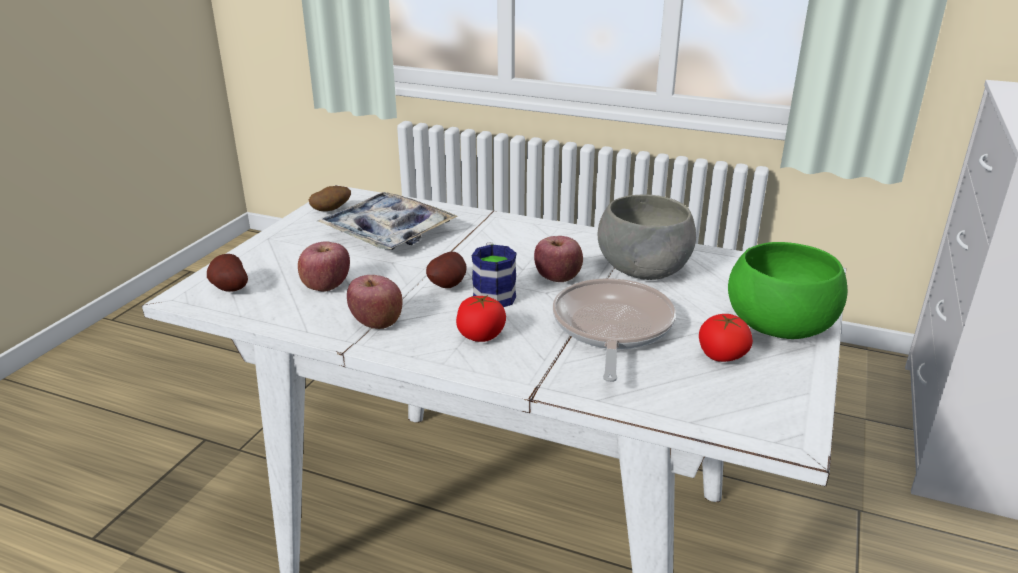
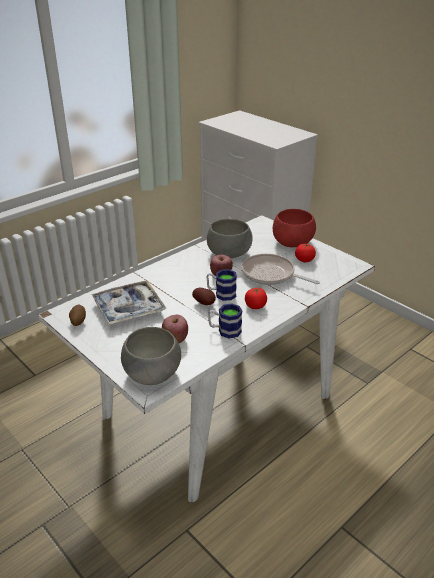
camera: 65 degrees left, 5 degrees up
(228, 289) = (151, 372): potato -> grey bowl
(376, 322) = (224, 330): apple -> mug
(781, 325) = (292, 242): green bowl -> red bowl

